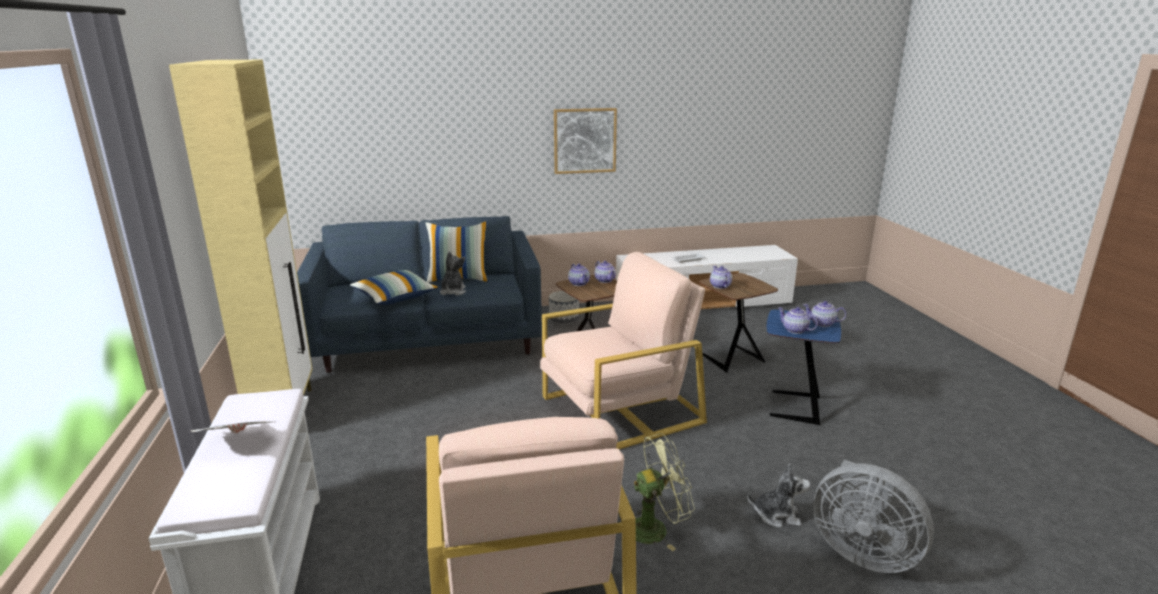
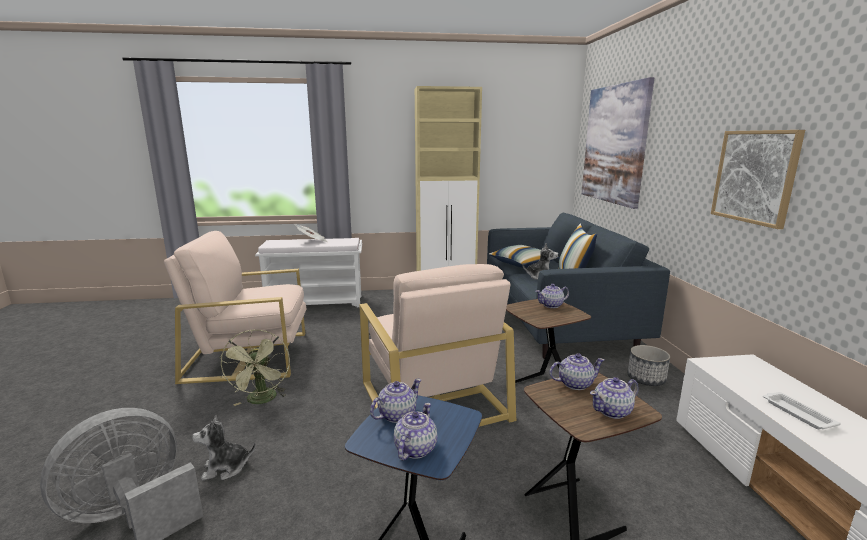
camera: 95 degrees right, 5 degrees down
(373, 126) = (614, 144): none -> picture
(605, 280) = (567, 316): teapot -> teapot (612, 411)
(777, 515) = (225, 468): plush toy -> plush toy turned 60 degrees clockwise

